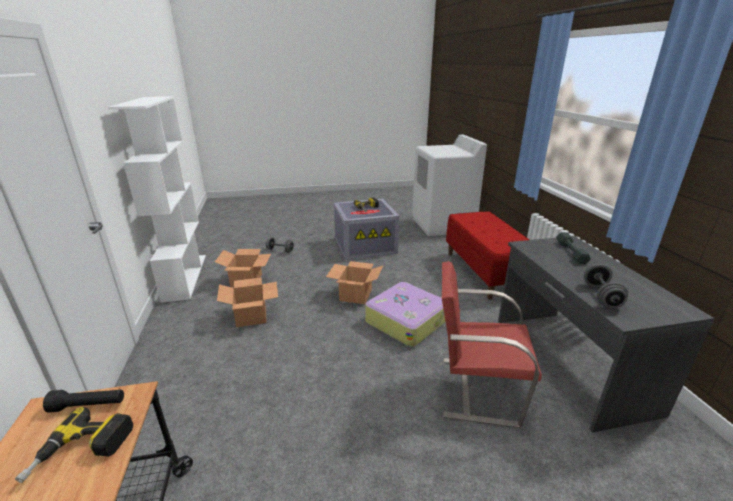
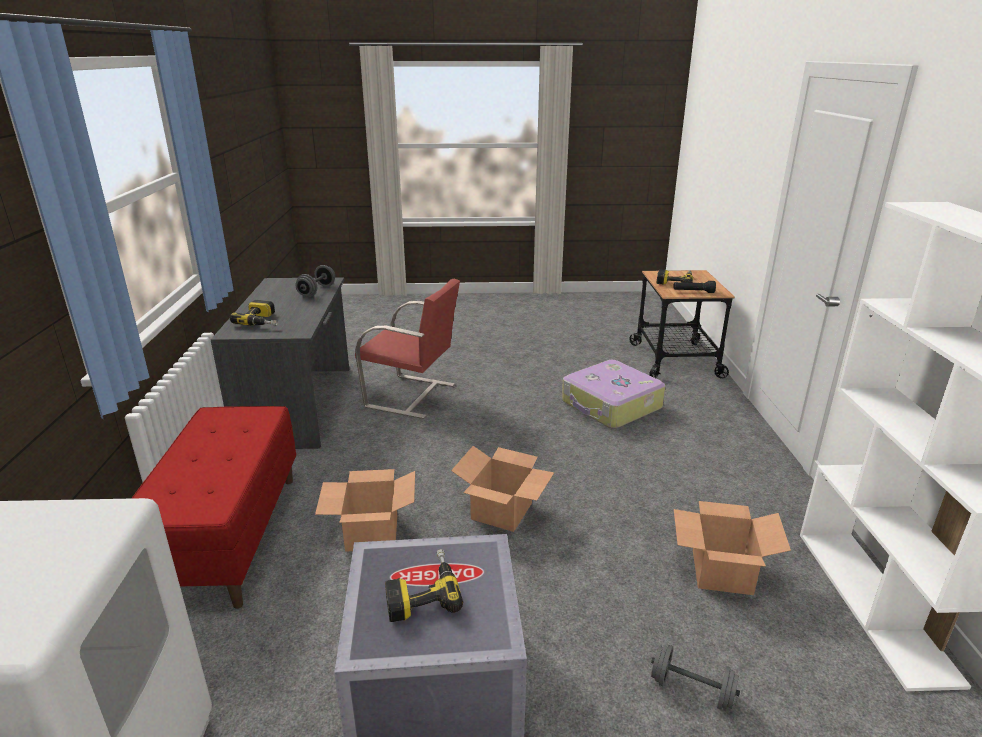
camera: 170 degrees left, 0 degrees up
(251, 316) = (669, 491): cardboard box -> cardboard box (372, 533)
(406, 321) = (440, 461): suitcase -> suitcase (611, 405)
(571, 252) = (263, 321): grey dumbbell -> power drill

